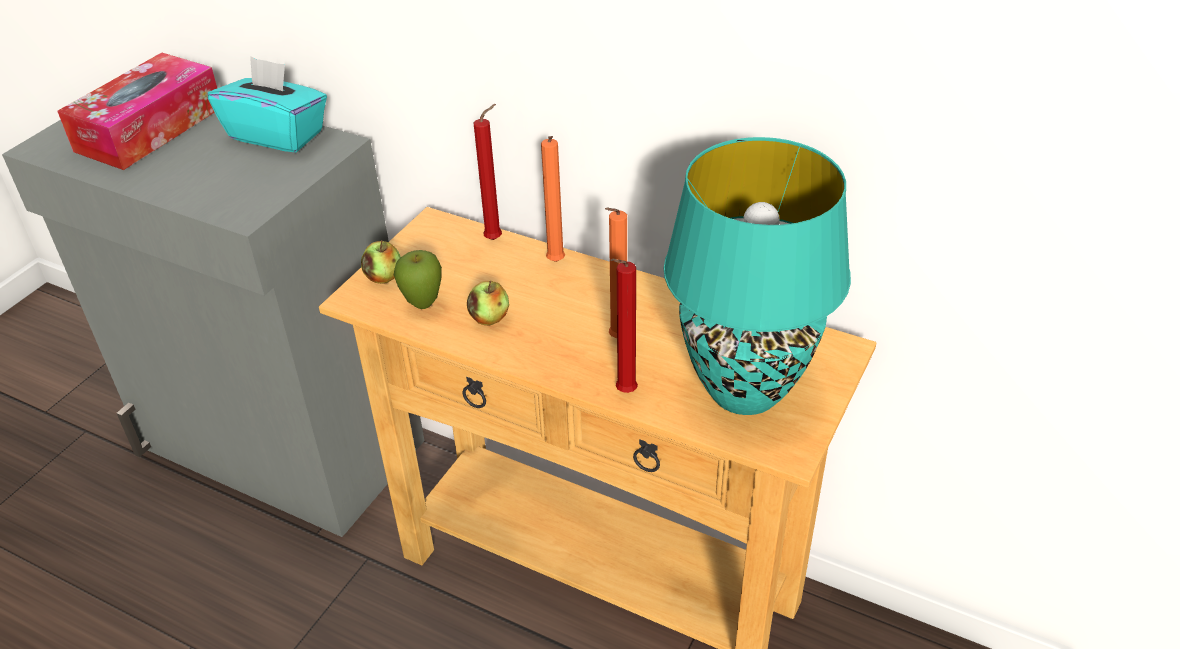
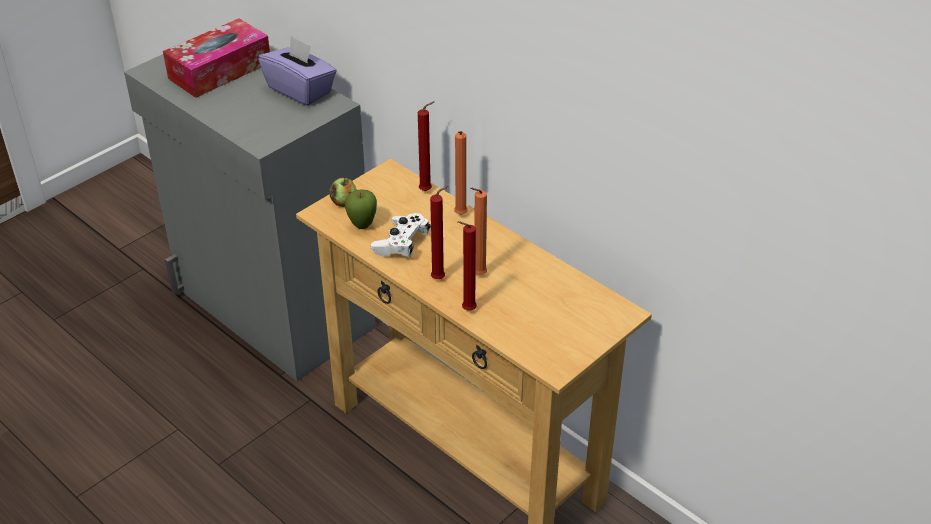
camera: 15 degrees right, 0 degrees up
(277, 134) = (300, 90): turquoise tissue box -> purple tissue box
(489, 318) = (401, 244): apple -> white game controller
(565, 355) = (440, 278): none -> red candle
(746, 391) = (547, 326): turquoise table lamp -> none

